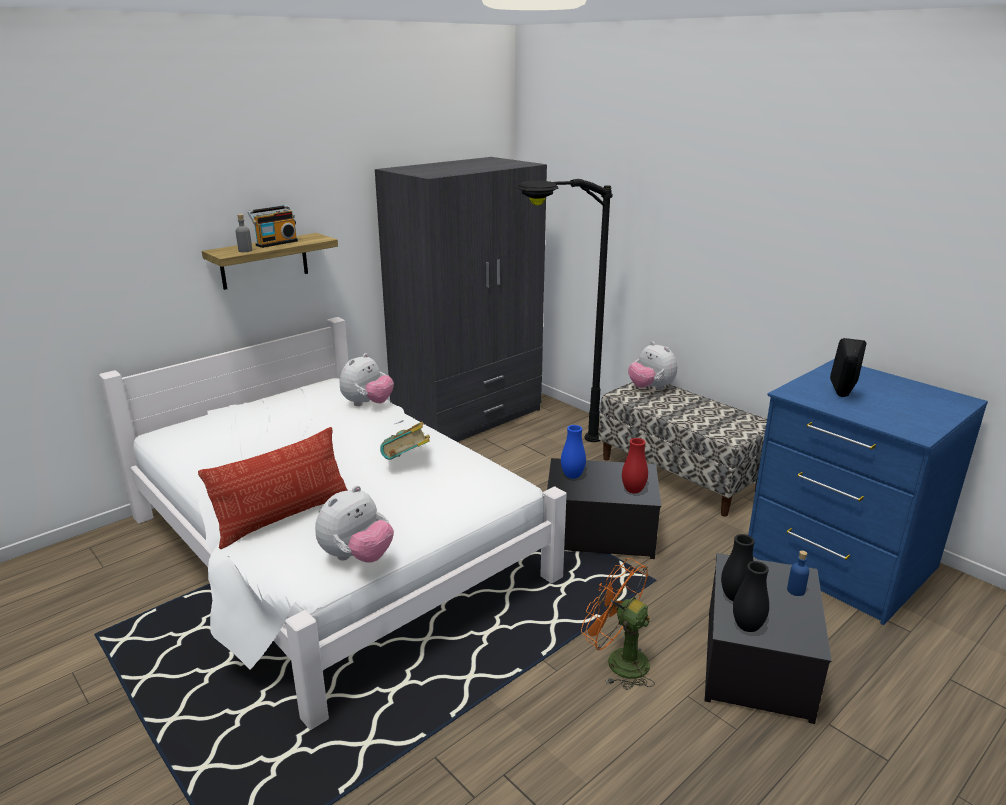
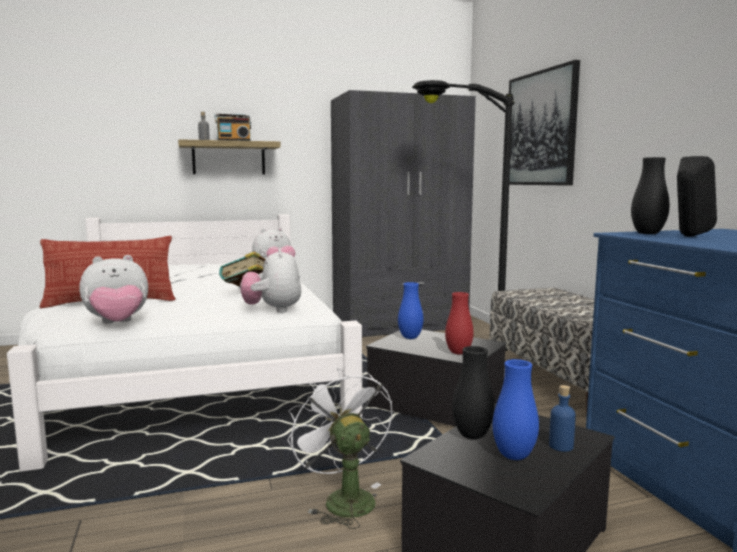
camera: 25 degrees right, 15 degrees down
(618, 661) = (343, 499): orange fan -> white fan
(627, 213) = (541, 129): none -> picture
(651, 388) = (548, 292): plush toy -> plush toy (272, 310)
(747, 627) = (456, 460): black vase -> black vase (647, 233)
(777, 610) = (514, 456): none -> blue vase

